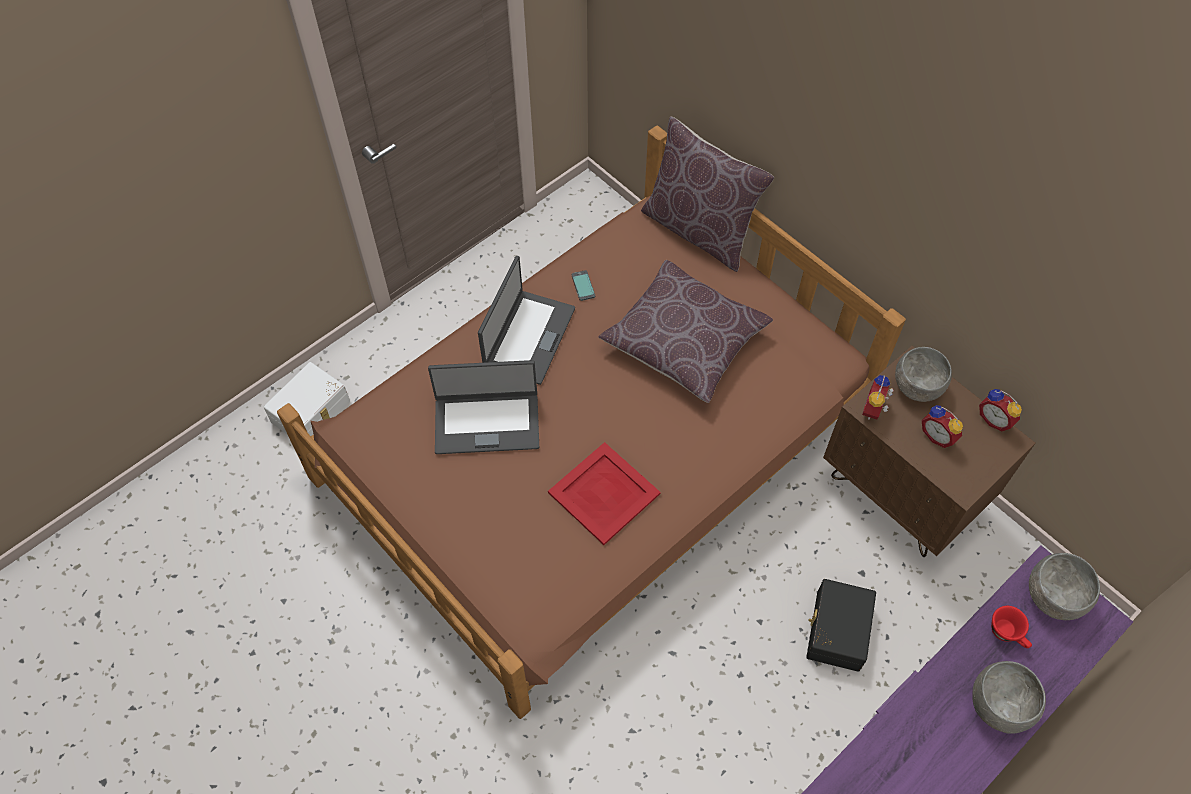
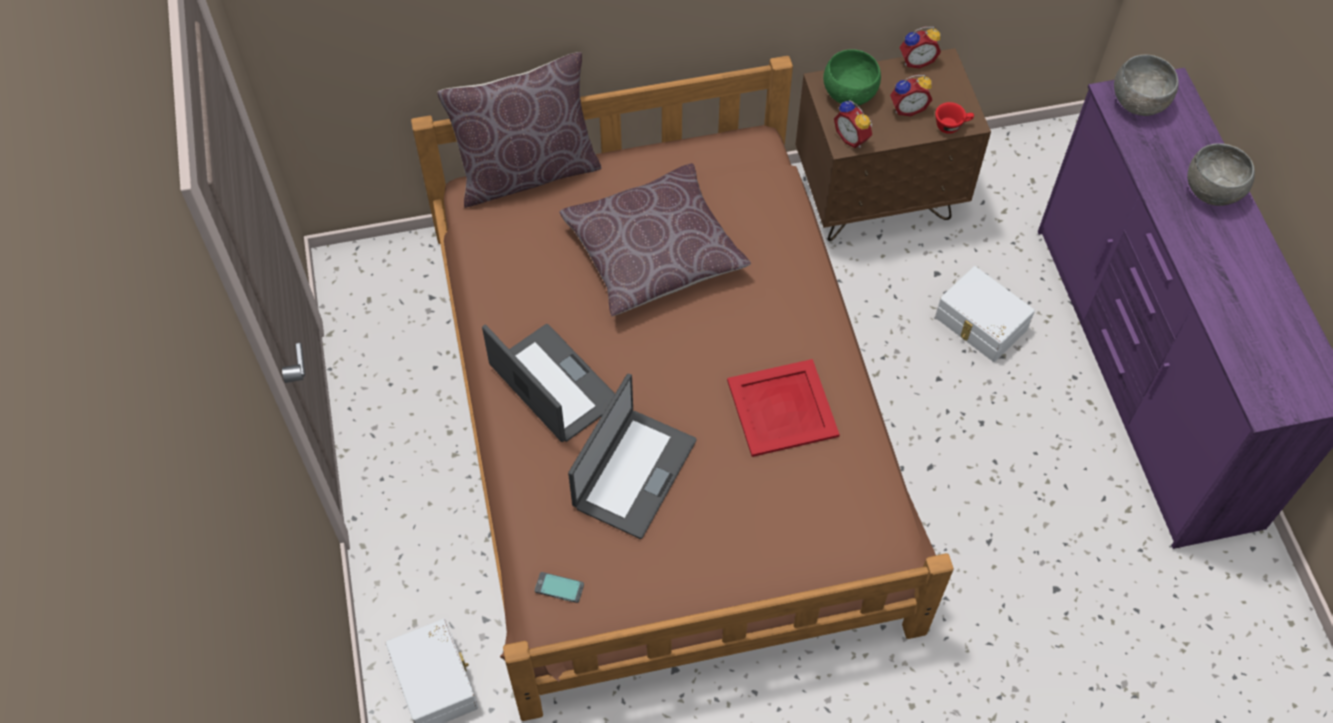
camera: 60 degrees left, 0 degrees up
(583, 286) = (523, 305): phone -> phone (559, 588)
(836, 630) = (980, 324): black storage box -> white storage box
(916, 387) = (849, 95): grey bowl -> green bowl
(1008, 633) = (1154, 150): red cup -> red cup (952, 125)

